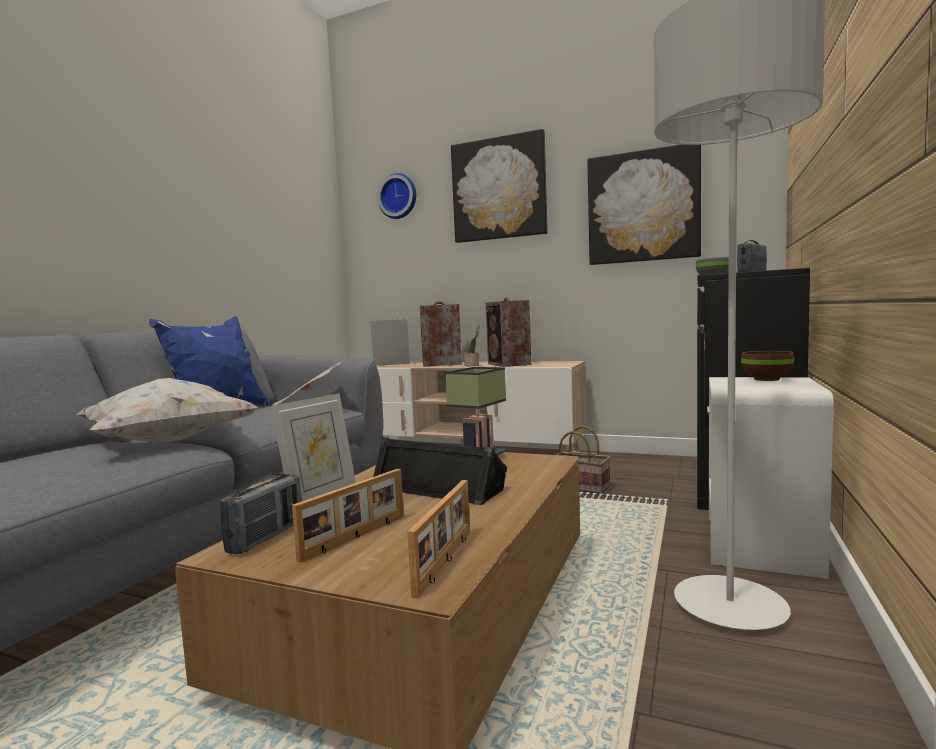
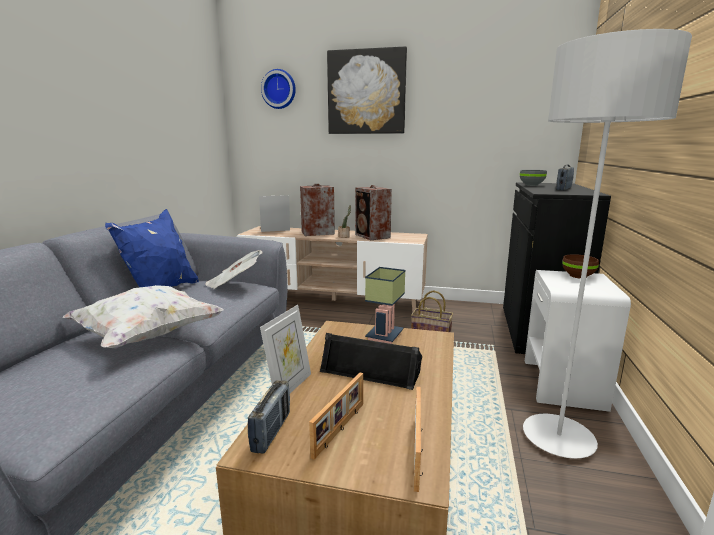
camera: 10 degrees left, 10 degrees up
(643, 207) = (479, 119): picture -> none

